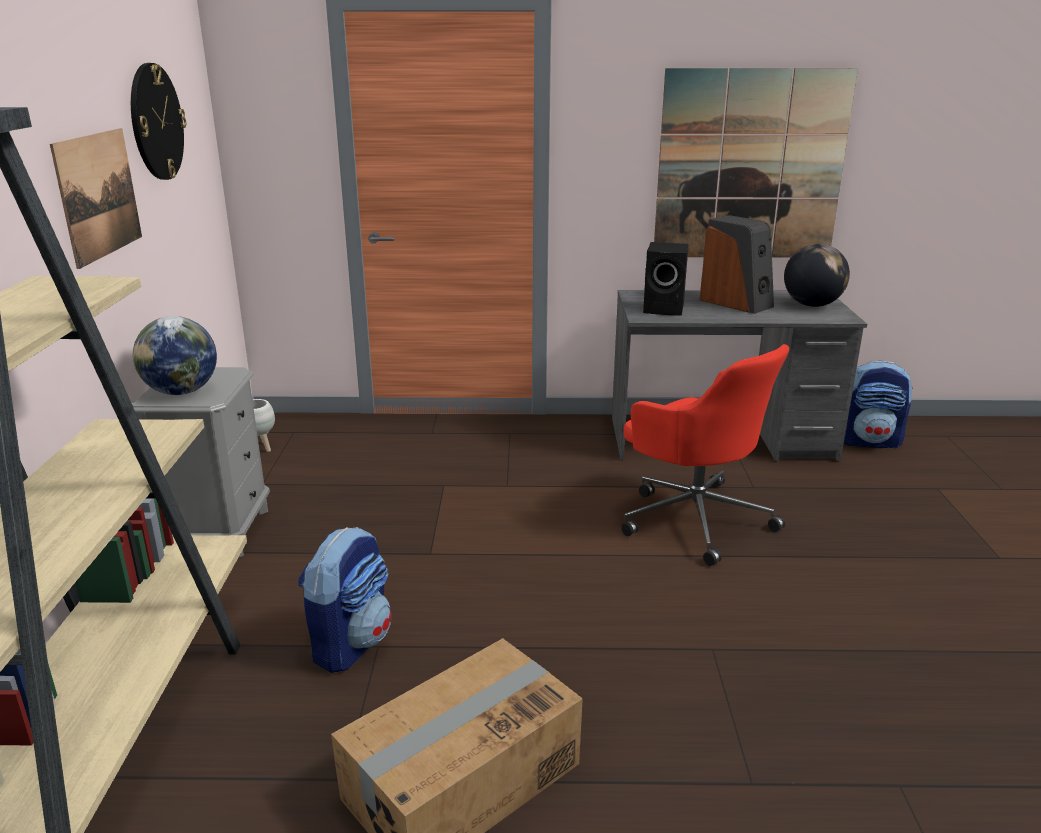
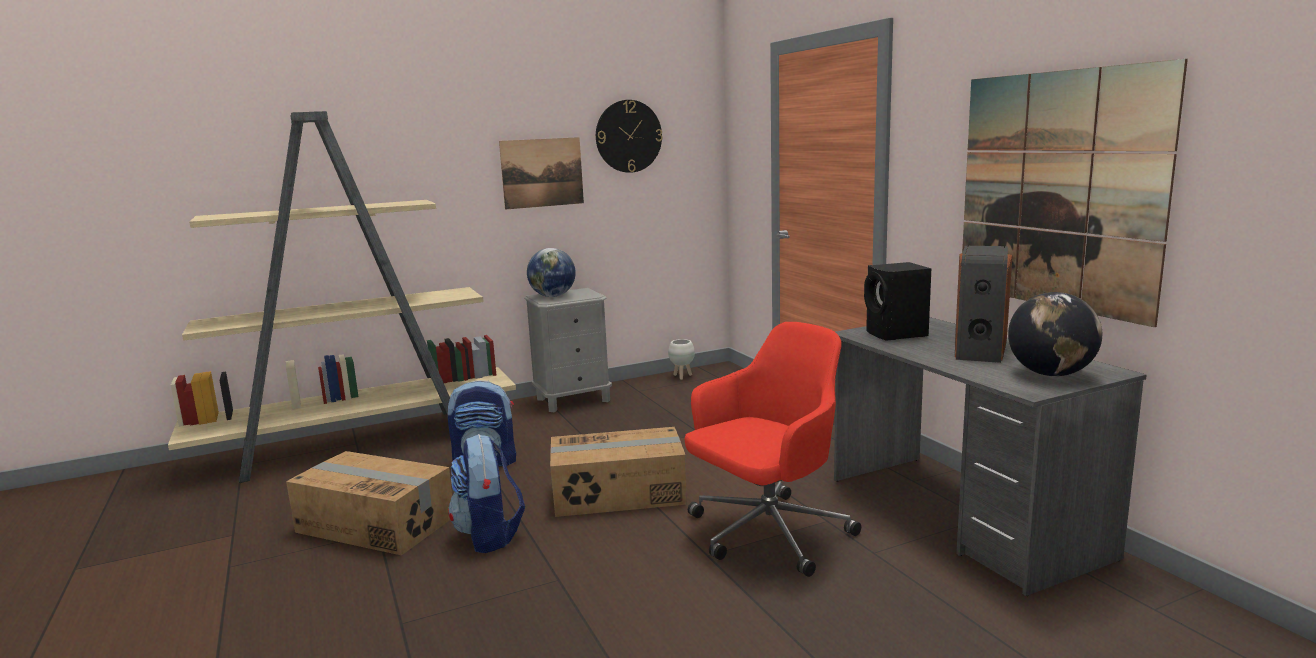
camera: 65 degrees right, 10 degrees down
(547, 568) = (619, 494): none -> cardboard box
(694, 518) = (766, 534): red office chair -> red office chair turned 150 degrees counterclockwise
(868, 441) = (1133, 612): backpack -> backpack (489, 535)

